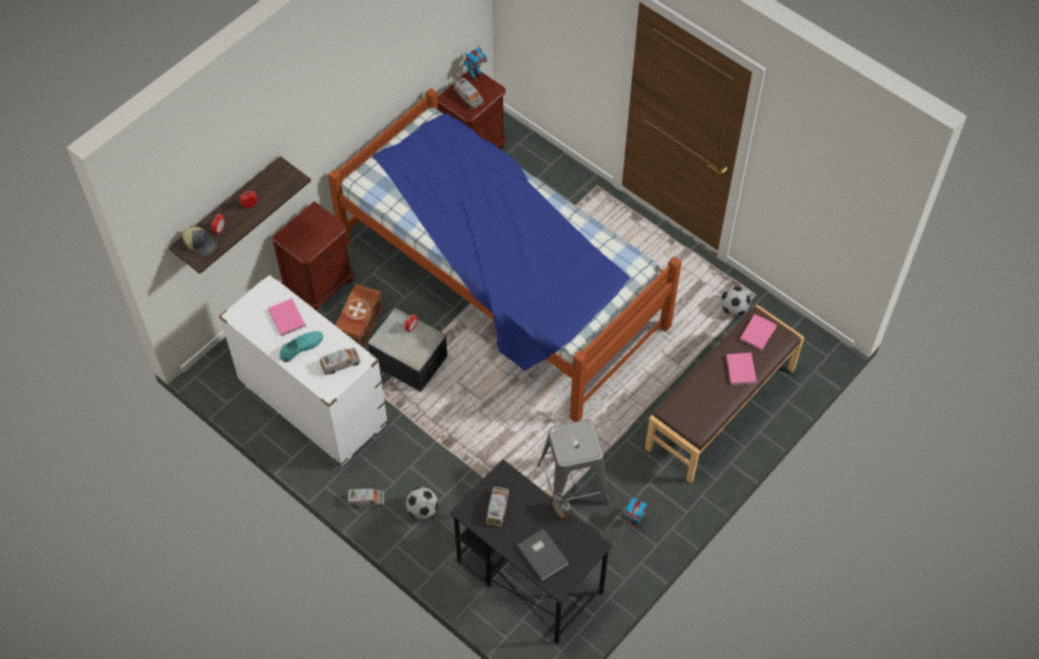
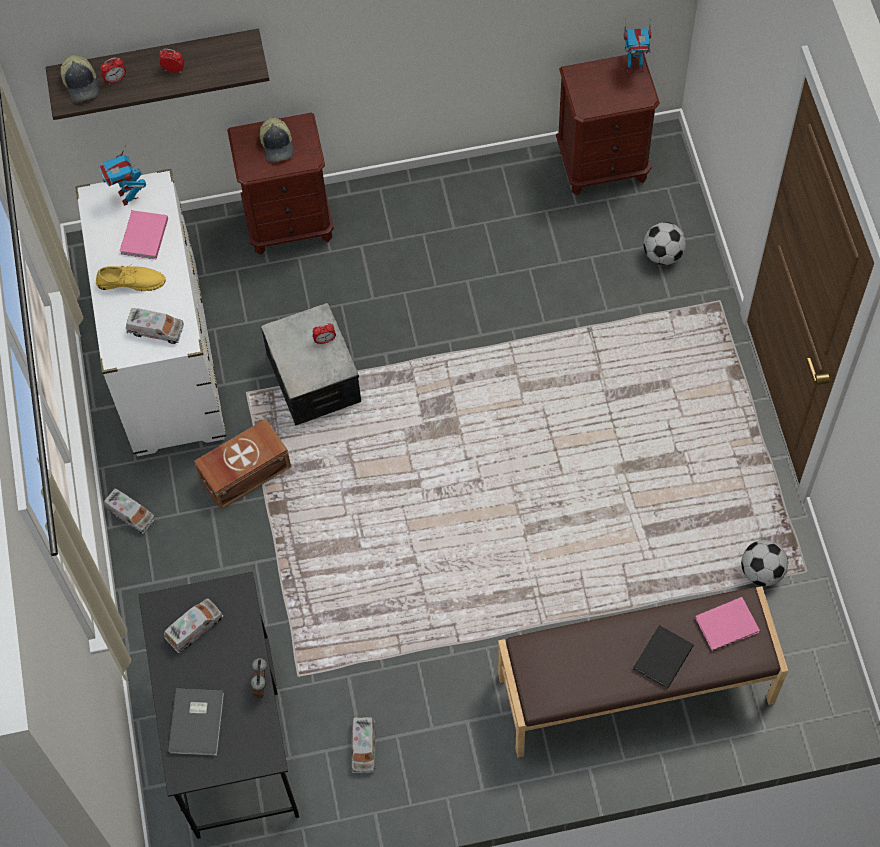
camera: 40 degrees right, 5 degrees up
(301, 347) = (131, 281): turquoise shoe -> yellow shoe
(310, 229) = (277, 145): none -> cap
(358, 324) = (293, 298): brown storage box -> brown storage box (243, 472)
(422, 510) = (181, 569): football -> football (662, 254)
(468, 97) = (602, 88): toy truck -> toy truck (363, 747)
(501, 285) = (496, 355): bed -> none
(572, 484) = (375, 658): grey stool -> none
(634, 521) = (408, 756): toy robot -> toy robot (128, 196)
(740, 370) = (661, 658): pink book -> black book

